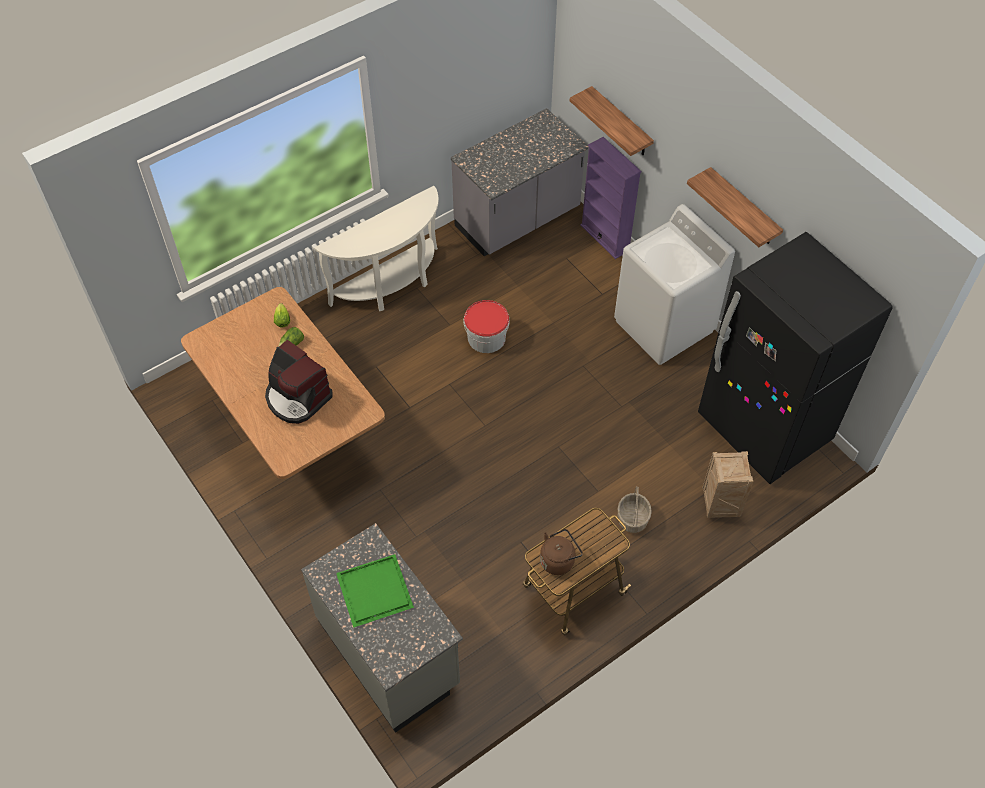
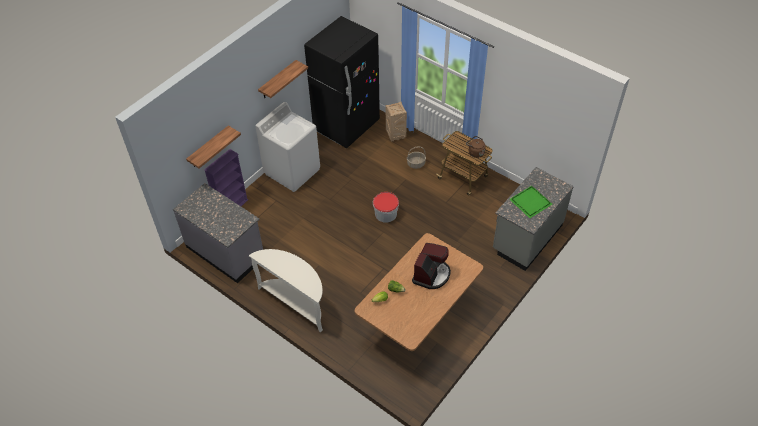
camera: 105 degrees left, 5 degrees down
(486, 337) = (323, 245): bucket -> bucket (385, 214)

